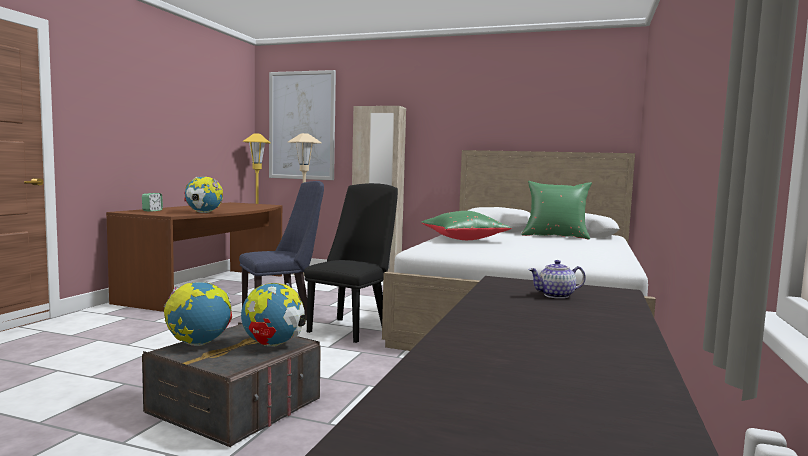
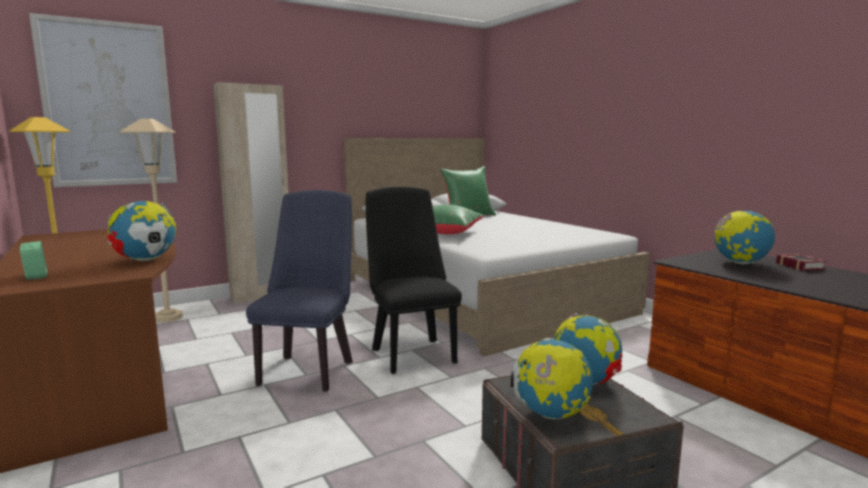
camera: 50 degrees left, 5 degrees up
(556, 296) = (740, 263): teapot -> globe
(615, 314) = (799, 265): none -> book

